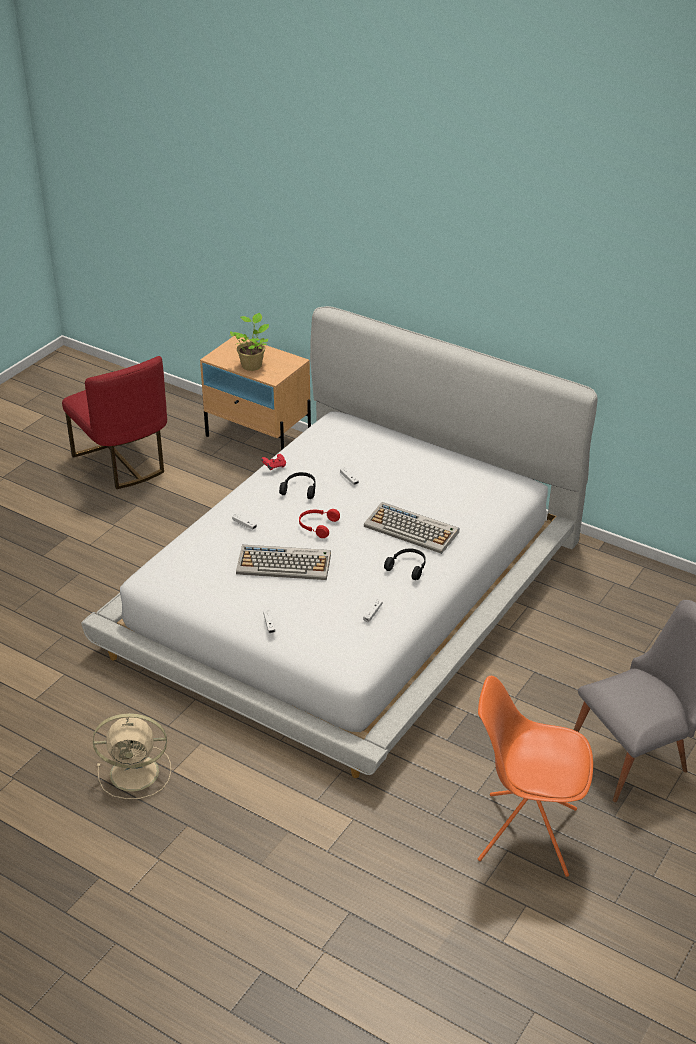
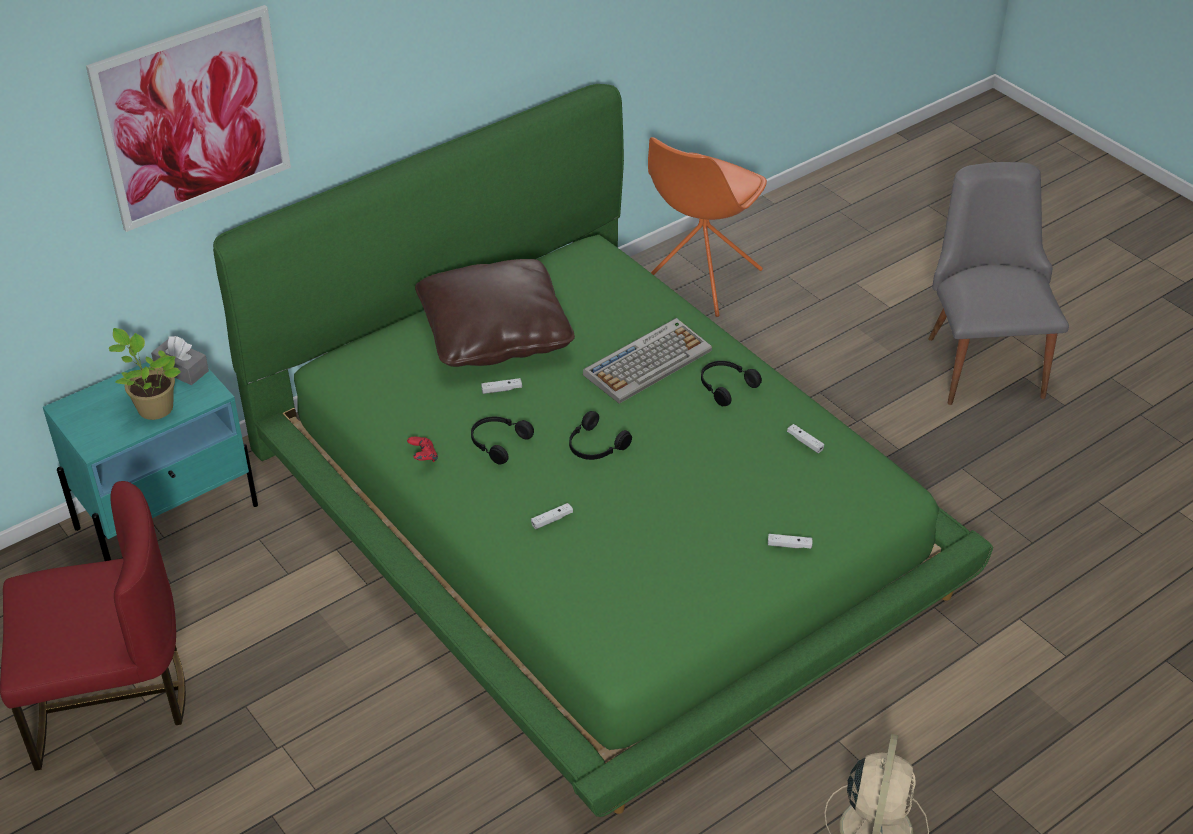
camera: 70 degrees left, 5 degrees up
(258, 439) = (168, 516): beige nightstand -> turquoise nightstand
(285, 564) = (665, 498): keyboard -> none
(287, 364) = (181, 370): none -> grey tissue box
(317, 526) = (595, 446): red headphones -> black headphones
(339, 233) = (193, 118): none -> picture
(348, 593) = (596, 513): white bed -> green bed
(401, 464) = (495, 334): none -> brown pillow
(525, 833) = (1075, 479): orange chair -> orange chair (699, 279)

